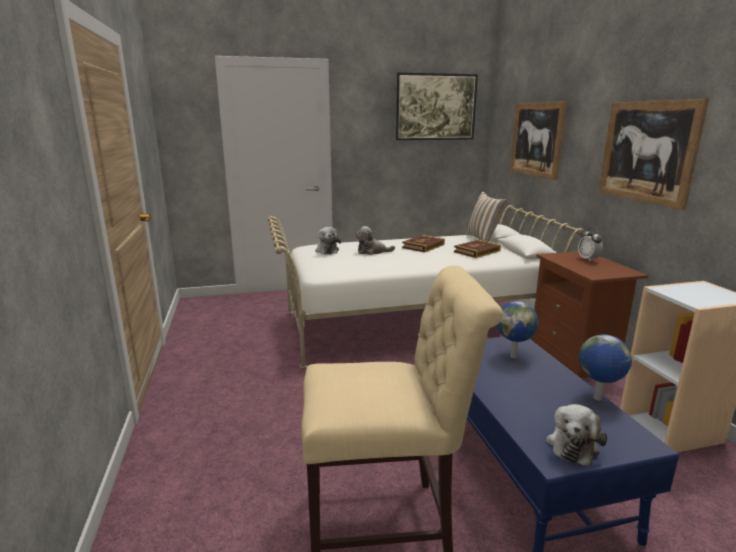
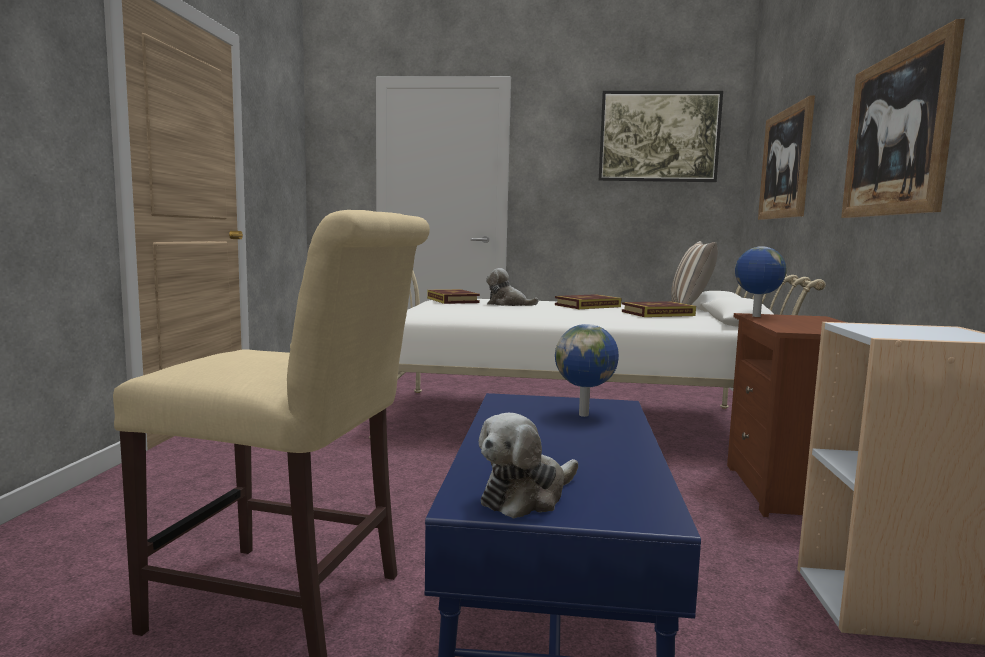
camera: 20 degrees right, 10 degrees down
(327, 250) = (452, 300): plush toy -> book
(588, 259) = (812, 320): alarm clock -> none
(597, 399) = (650, 466): globe -> globe (756, 316)

